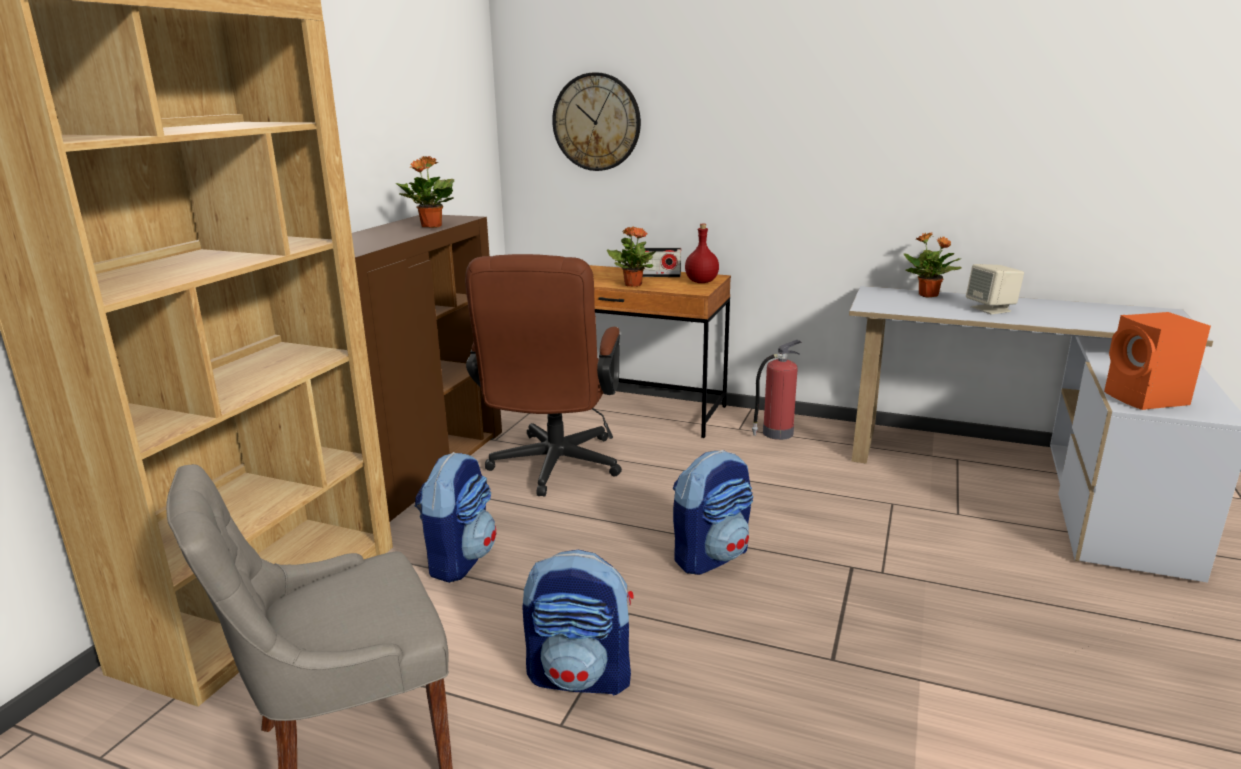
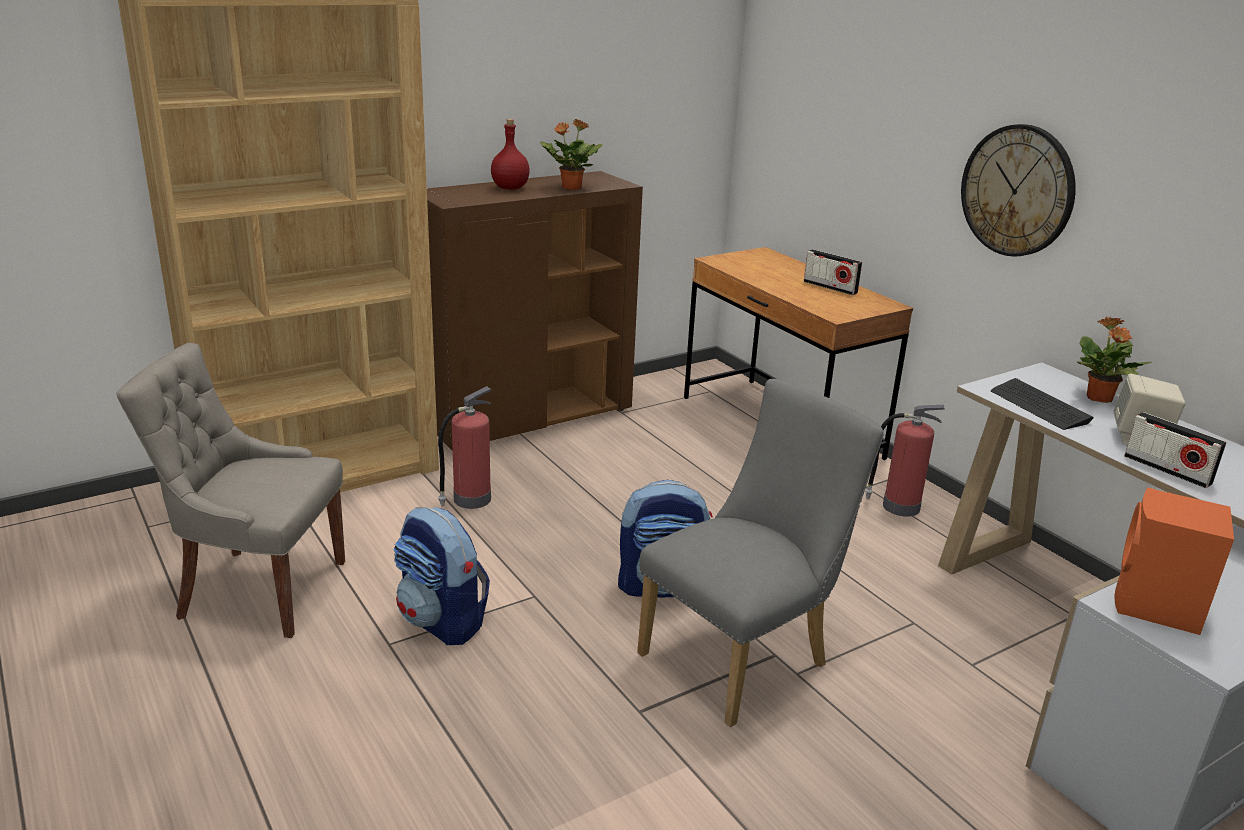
camera: 35 degrees right, 5 degrees up
(459, 559) = (470, 499): backpack -> fire extinguisher
(552, 469) = (634, 457): brown office chair -> none
(596, 122) = (820, 99): wall clock -> wall clock (1017, 190)
(633, 284) = (786, 291): potted plant -> none
(702, 282) = (863, 307): red bottle -> red bottle (511, 188)
(835, 578) = (744, 656): none -> grey chair
(912, 308) = (1039, 406): none -> keyboard
(1036, 320) = (1167, 470): none -> radio

